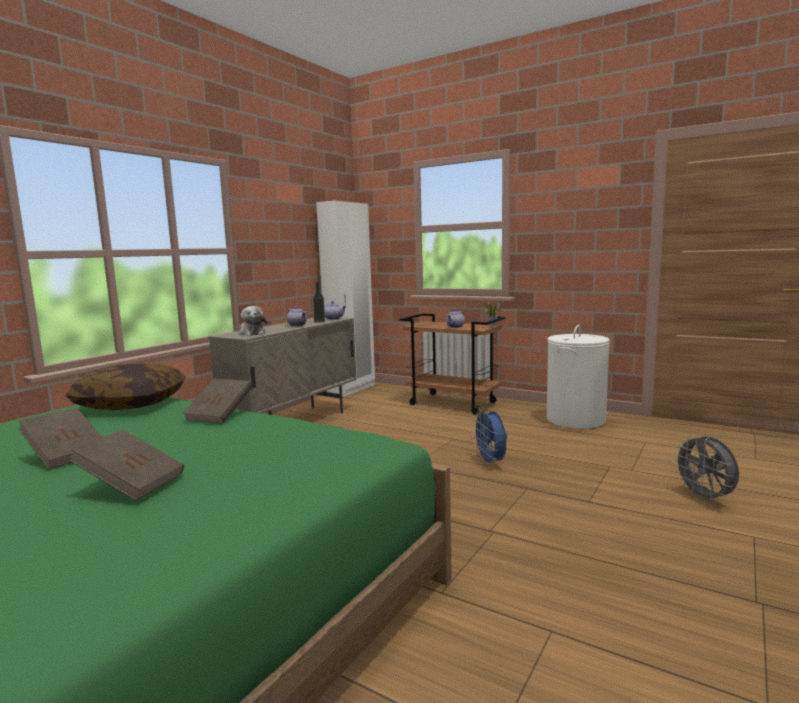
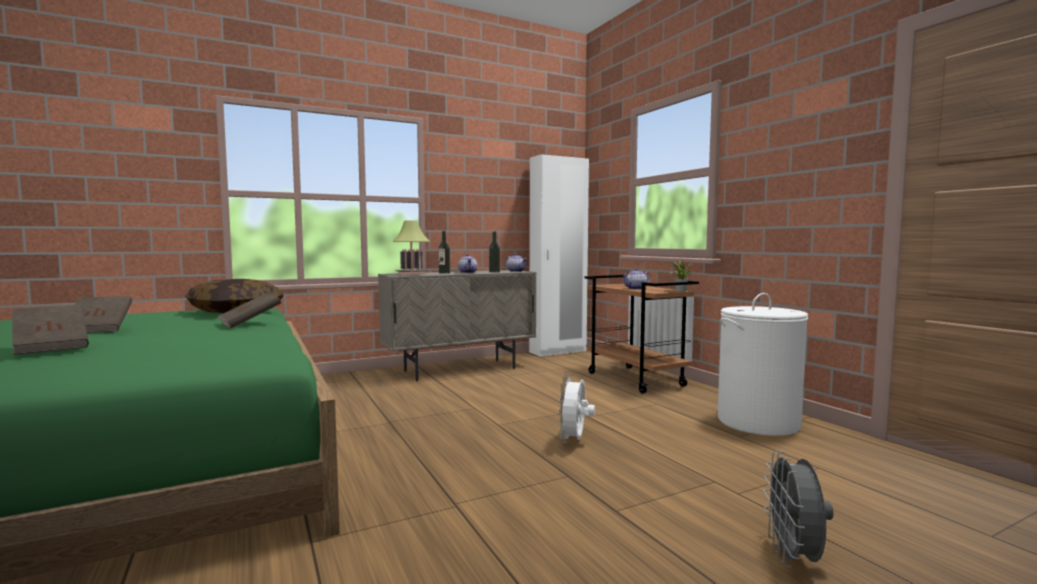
camera: 30 degrees right, 5 degrees down
(251, 333) = (411, 274): plush toy -> table lamp
(279, 329) = (444, 273): none -> bottle
(490, 462) = (574, 441): blue fan -> white fan

